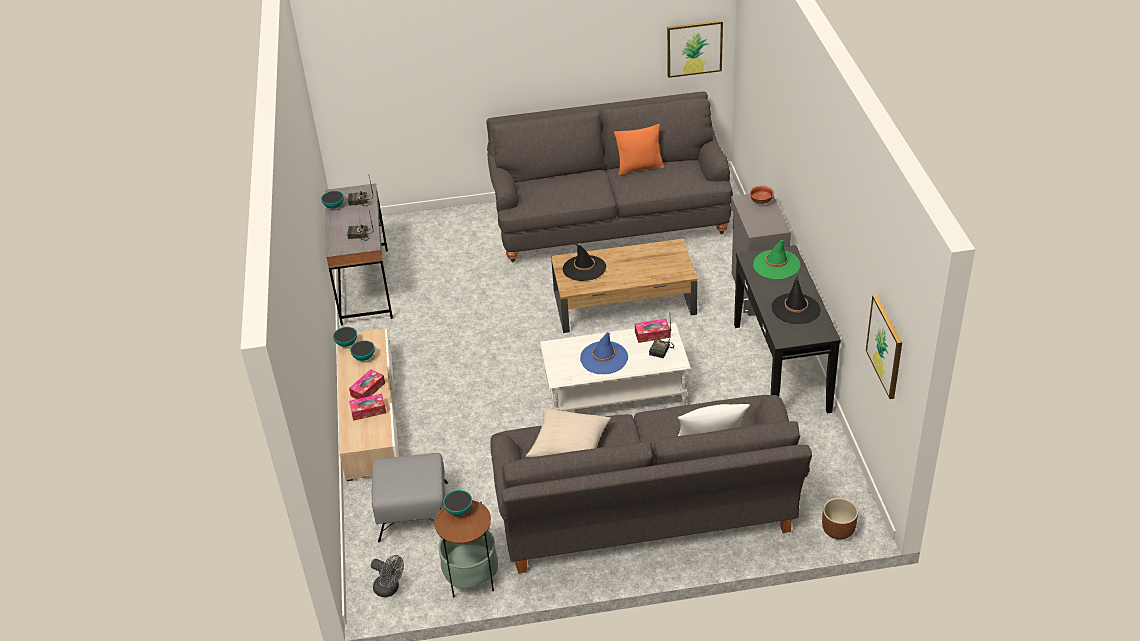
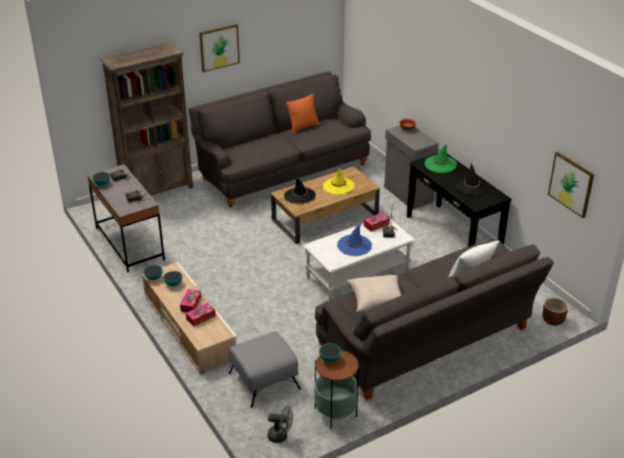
camera: 25 degrees left, 5 degrees down
(439, 219) = (158, 190): none -> brown bookcase
(643, 264) = (338, 186): none -> yellow hat
(694, 48) = (320, 41): picture -> picture (219, 47)

